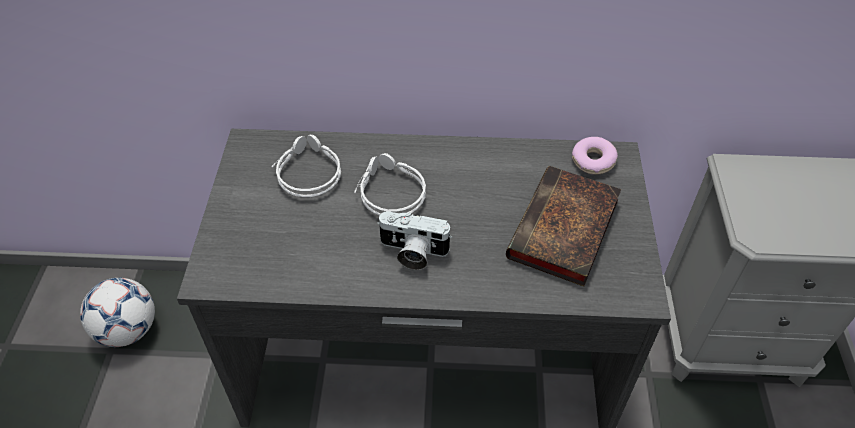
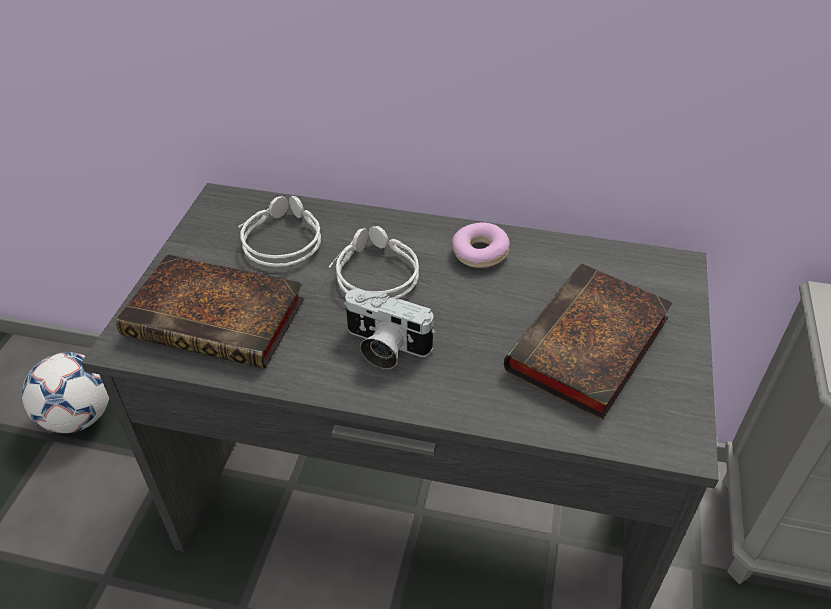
camera: 10 degrees right, 5 degrees down
(277, 246) = (220, 318): none -> book
(592, 161) = (642, 268): donut -> donut (479, 253)

